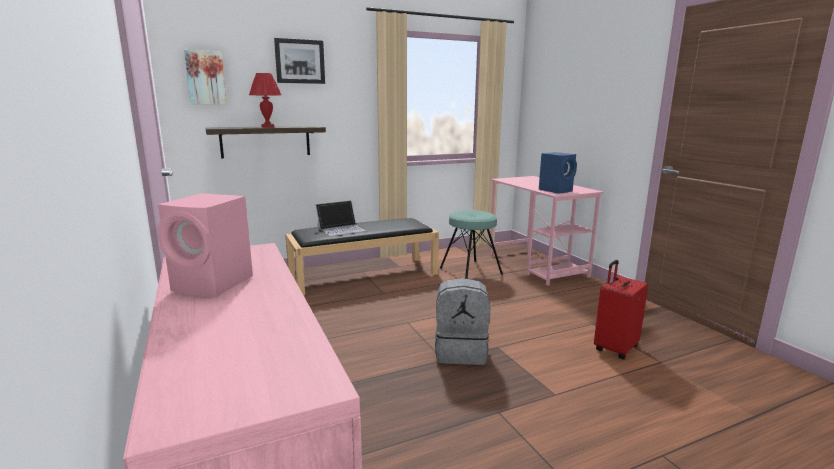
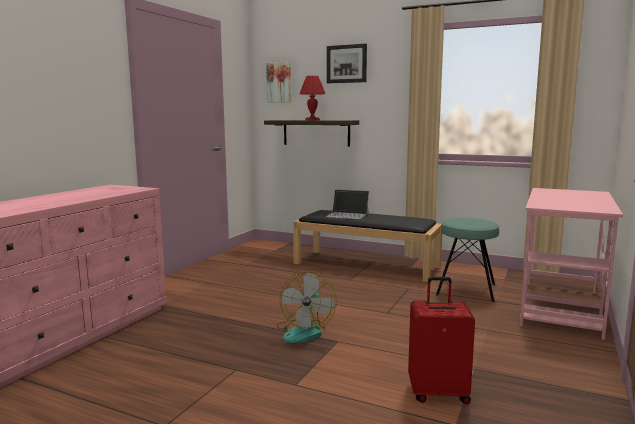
camera: 50 degrees right, 5 degrees down
(215, 284) = (73, 194): pink speaker -> none
(461, 352) = (305, 331): grey backpack -> fan
(556, 190) = (555, 204): blue speaker -> none

